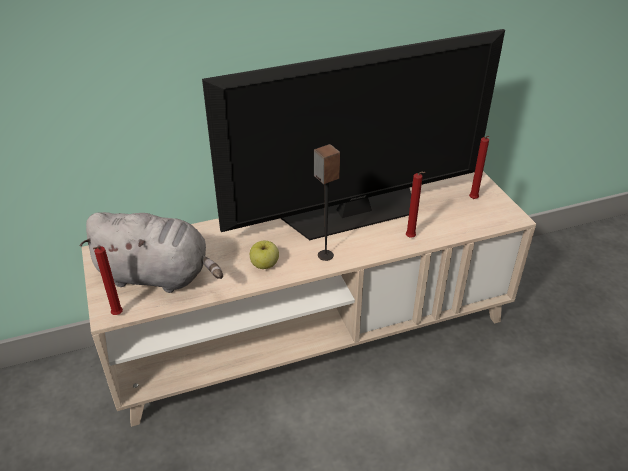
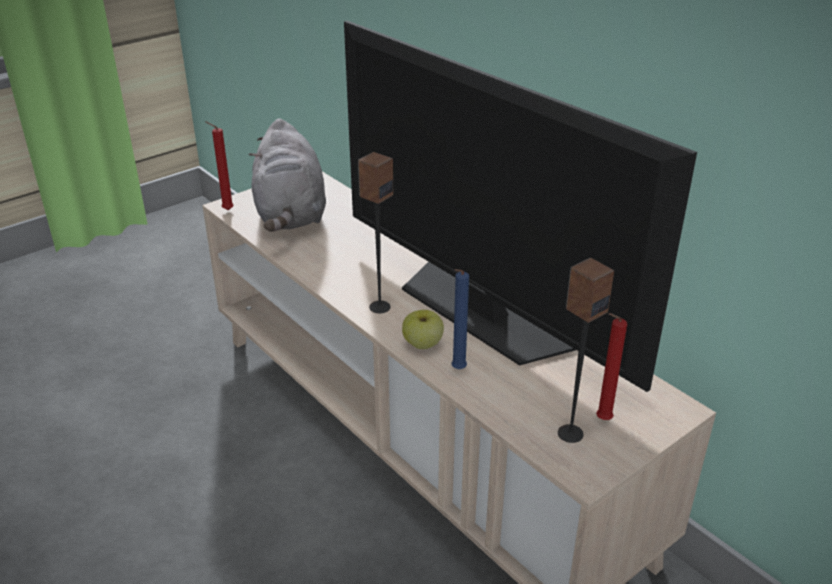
camera: 70 degrees right, 5 degrees down
(265, 265) = (339, 270): apple -> apple (422, 344)
(411, 238) = (457, 370): red candle -> blue candle
(481, 213) = (570, 433): none -> speaker

